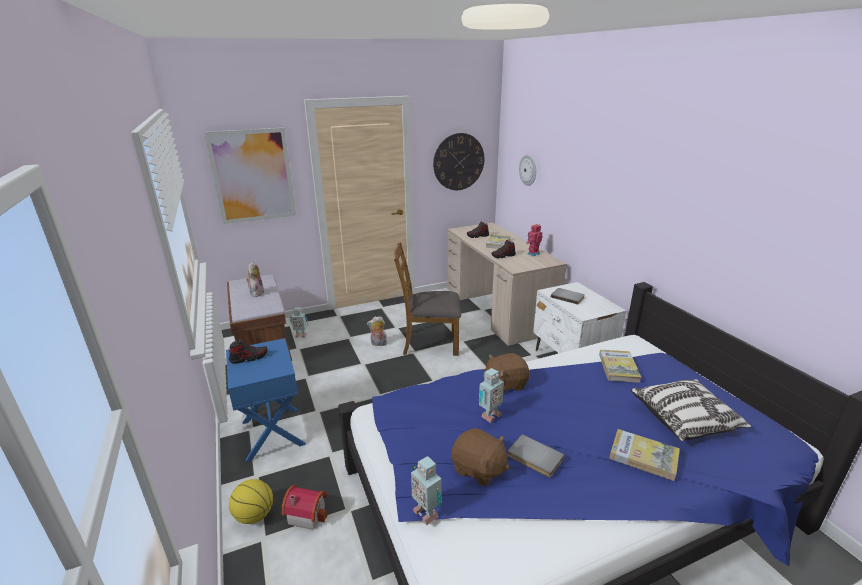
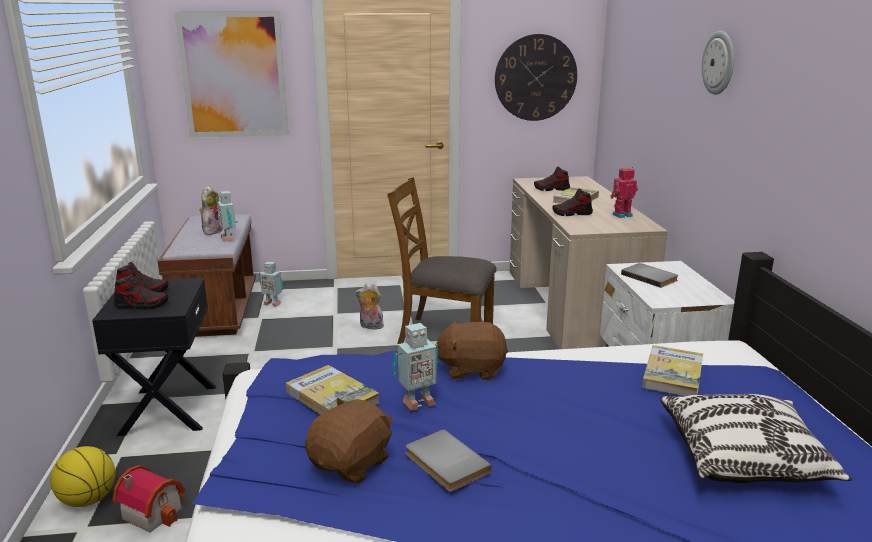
camera: 15 degrees right, 5 degrees down
(256, 369) = (142, 305): none -> shoe
(272, 433) = (167, 409): blue nightstand -> black nightstand
(426, 512) = (238, 500): toy robot -> toy robot (229, 238)
(478, 469) = (352, 464): brown plush toy -> brown plush toy turned 105 degrees counterclockwise
(528, 170) = (632, 88): wall clock -> wall clock (719, 63)
(643, 456) = (628, 493): book -> book (332, 397)

